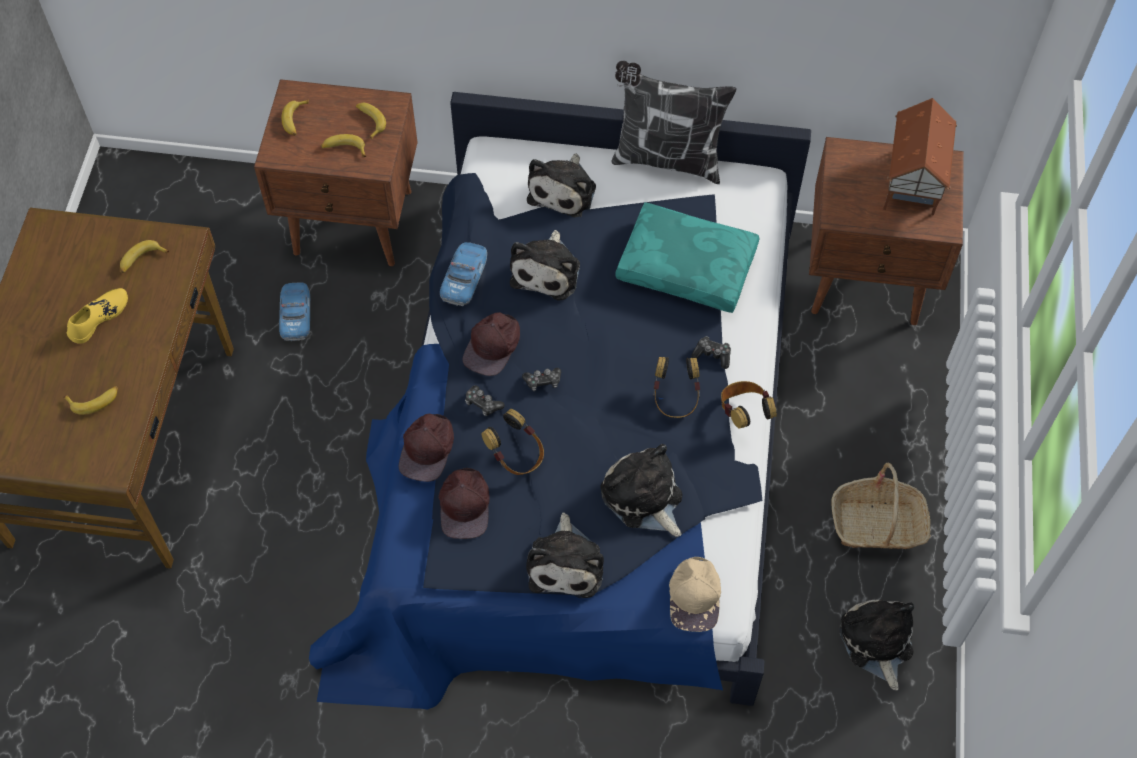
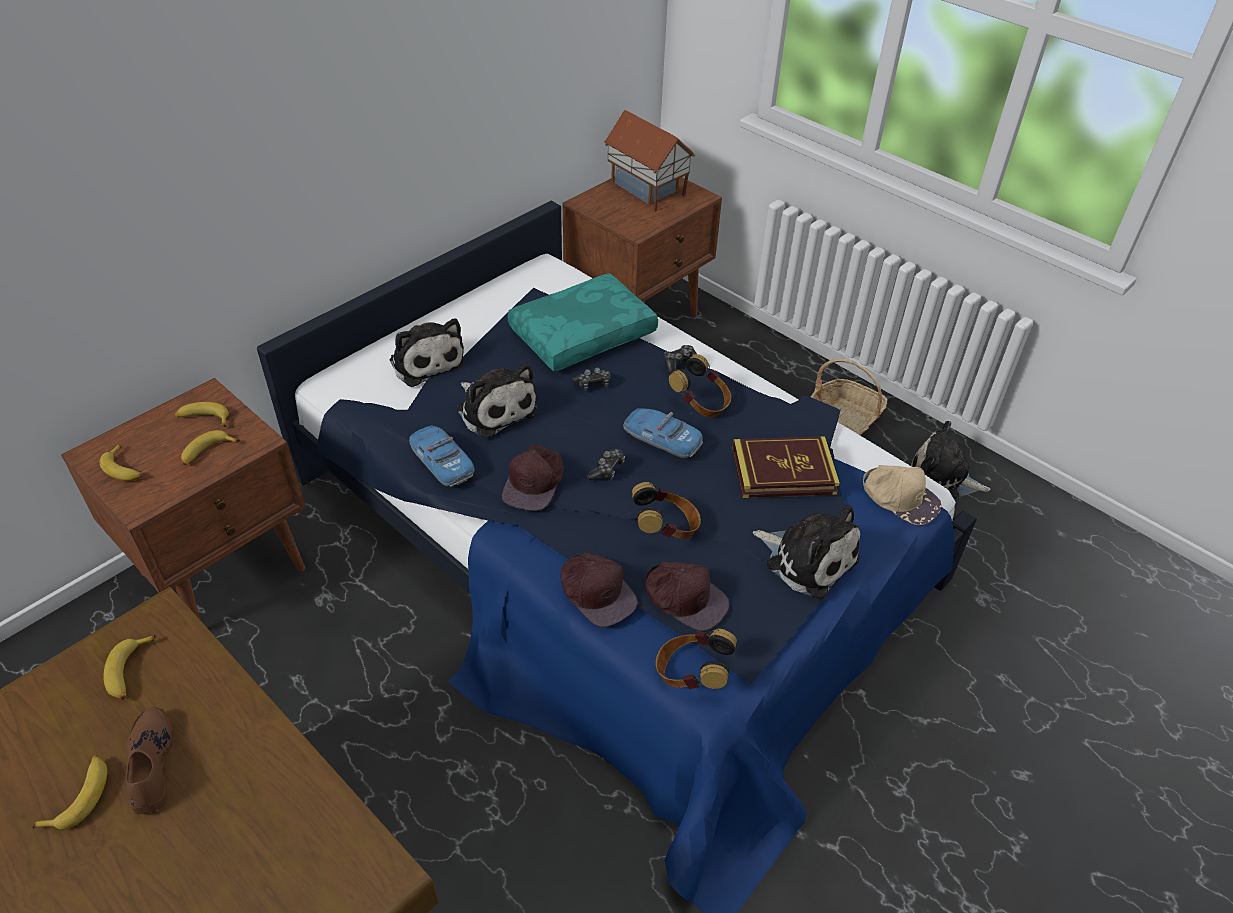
camera: 55 degrees left, 15 degrees down
(94, 400) = (262, 839): banana -> banana (80, 796)
(99, 318) = (151, 764): yellow shoe -> brown shoe
(296, 315) = (265, 676): toy car -> toy car (662, 439)
(483, 404) = (588, 522): game controller -> game controller (593, 384)
(493, 346) = (534, 482): brown cap -> brown cap turned 45 degrees clockwise
(643, 498) = (783, 472): plush toy -> book
(666, 159) = (468, 295): pillow -> none
(744, 412) = (750, 375): headphones -> headphones (691, 675)

